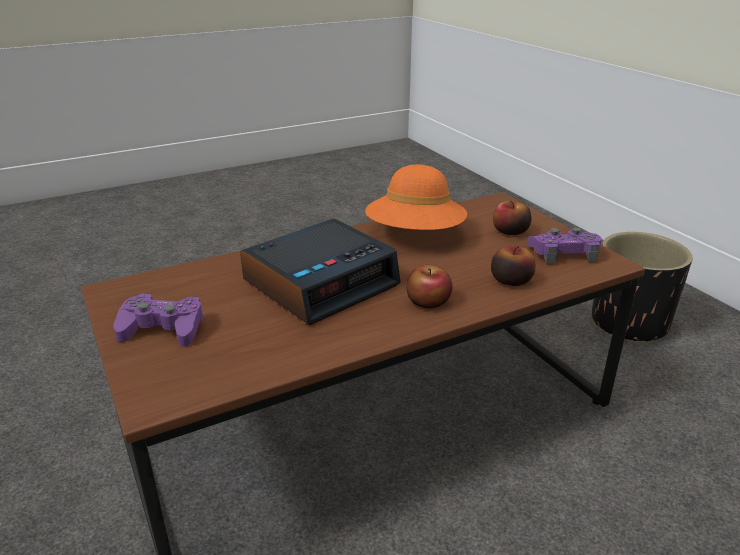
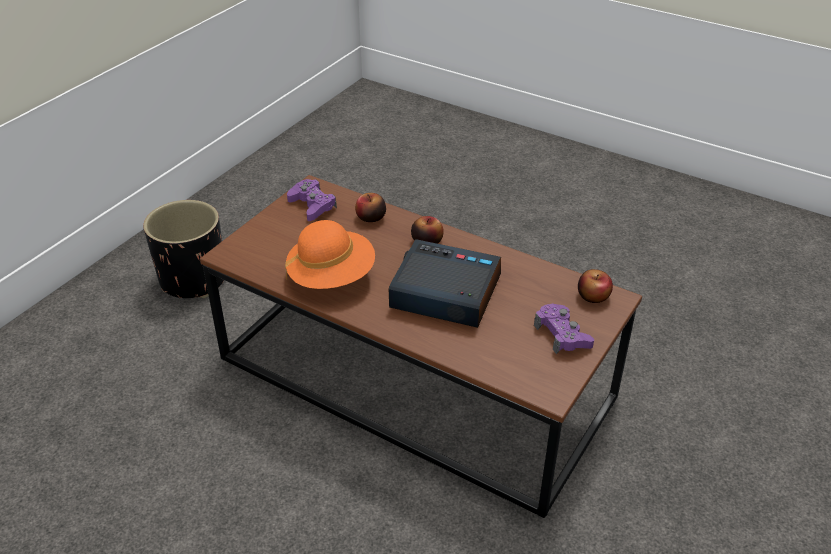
camera: 120 degrees left, 10 degrees up
(510, 231) = (289, 234): apple -> apple (593, 296)

